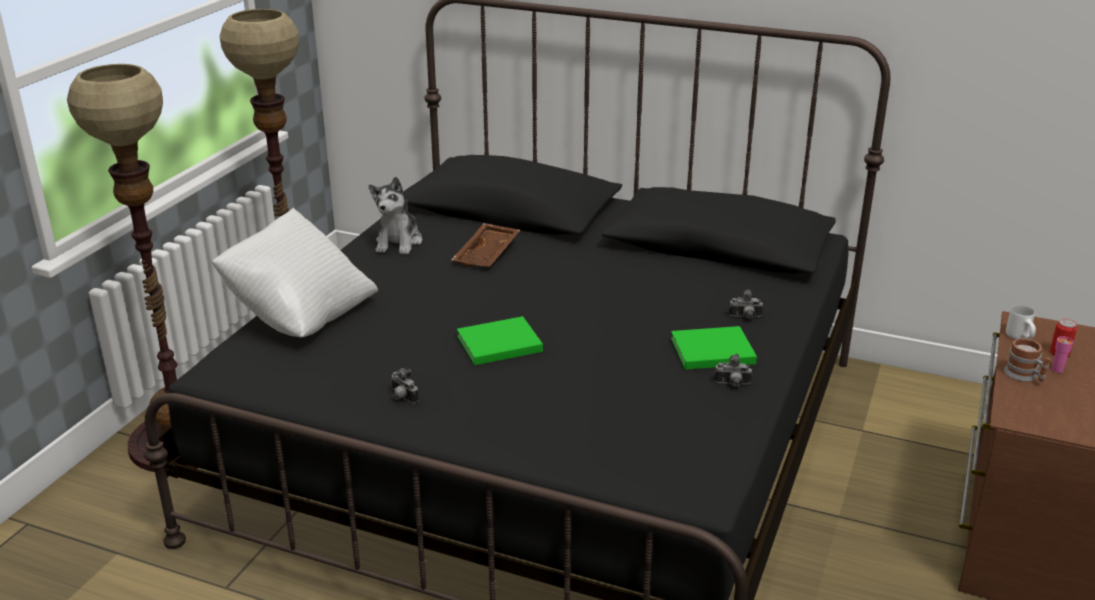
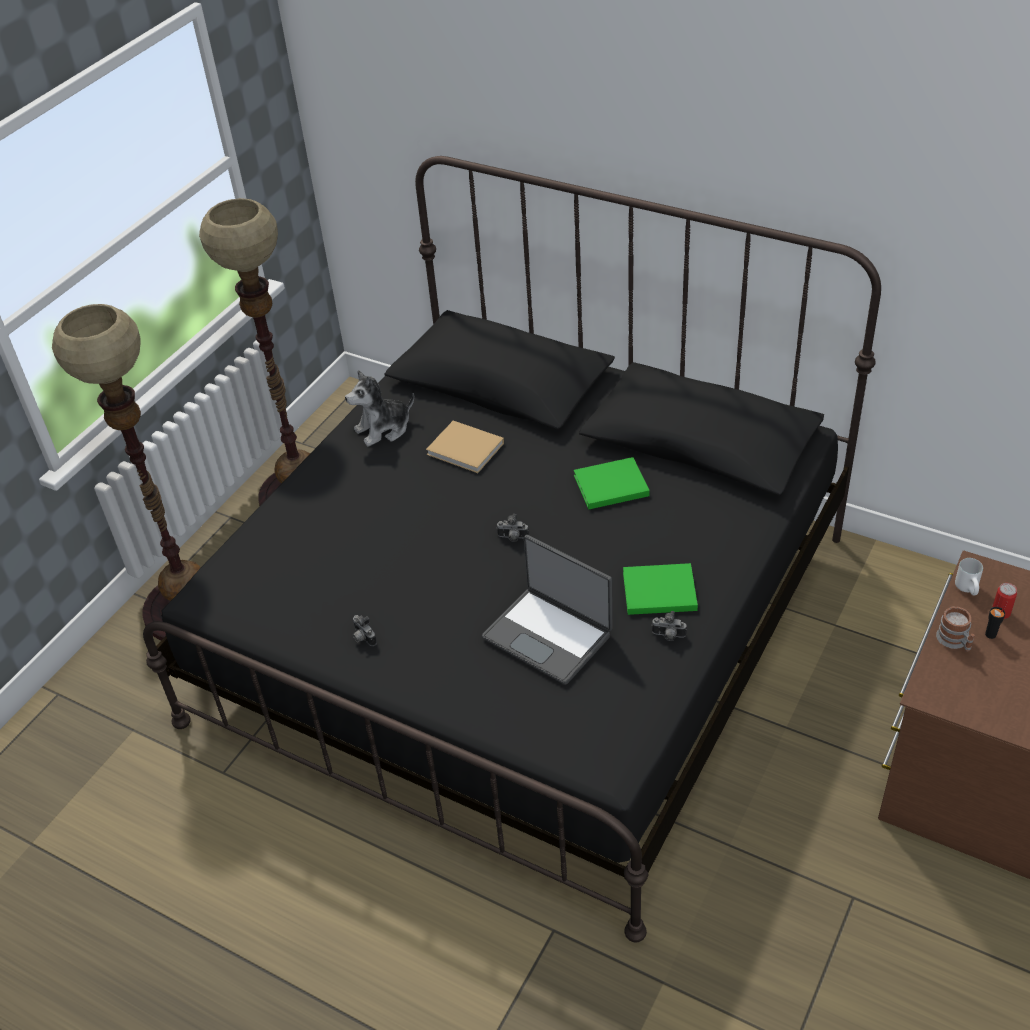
camera: 10 degrees right, 15 degrees up
(300, 314) = (281, 526): white pillow -> none
(399, 242) = (383, 429): plush toy -> plush toy turned 45 degrees clockwise
(488, 254) = (467, 449): brown tray -> beige book
(497, 344) = (457, 573): green book -> green book (609, 486)
(606, 388) = (549, 635): none -> laptop
(745, 317) = (702, 547): camera -> camera (512, 538)
(1057, 370) = (991, 634): pink cup -> black cup

